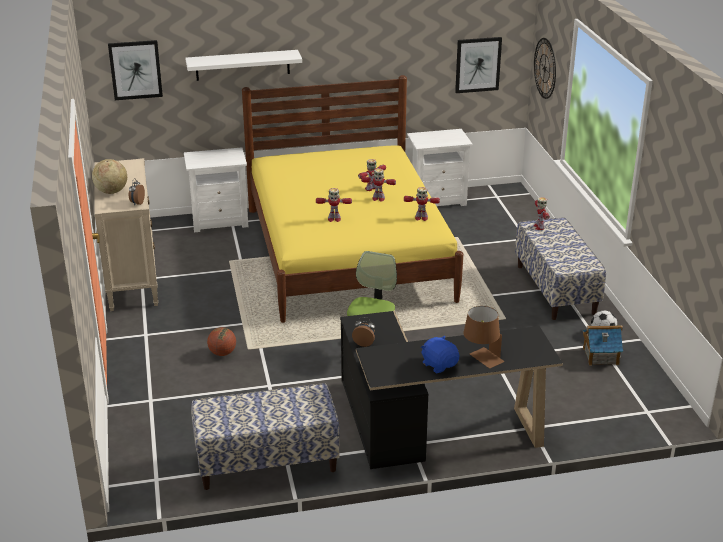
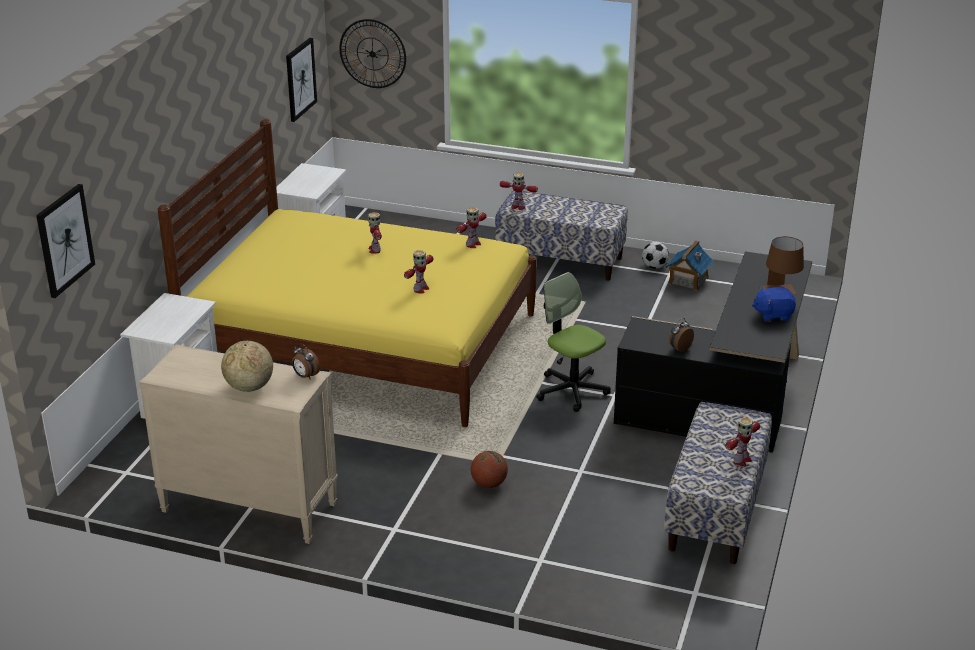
camera: 60 degrees left, 0 degrees up
(242, 65) = (149, 177): white shelf -> none
(378, 198) = (403, 253): toy robot -> toy robot (741, 460)

